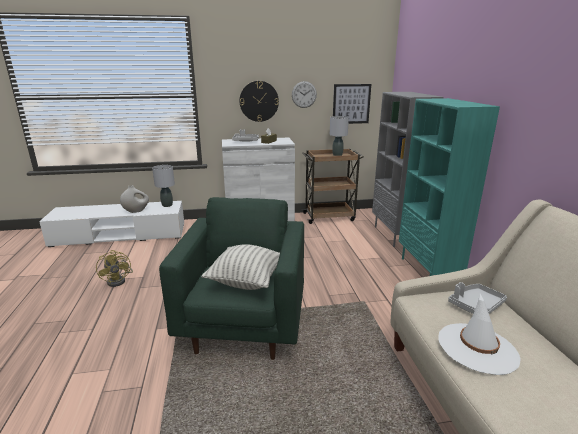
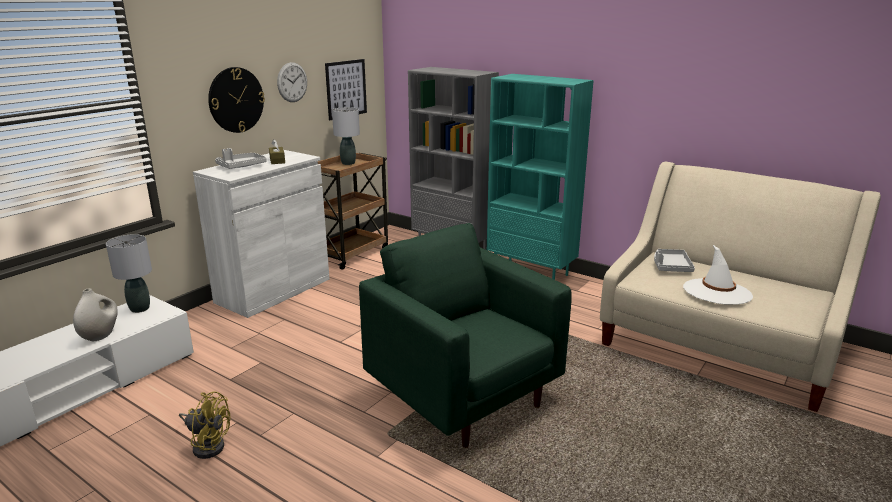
camera: 45 degrees left, 0 degrees up
(246, 281) = (493, 328): pillow -> none

